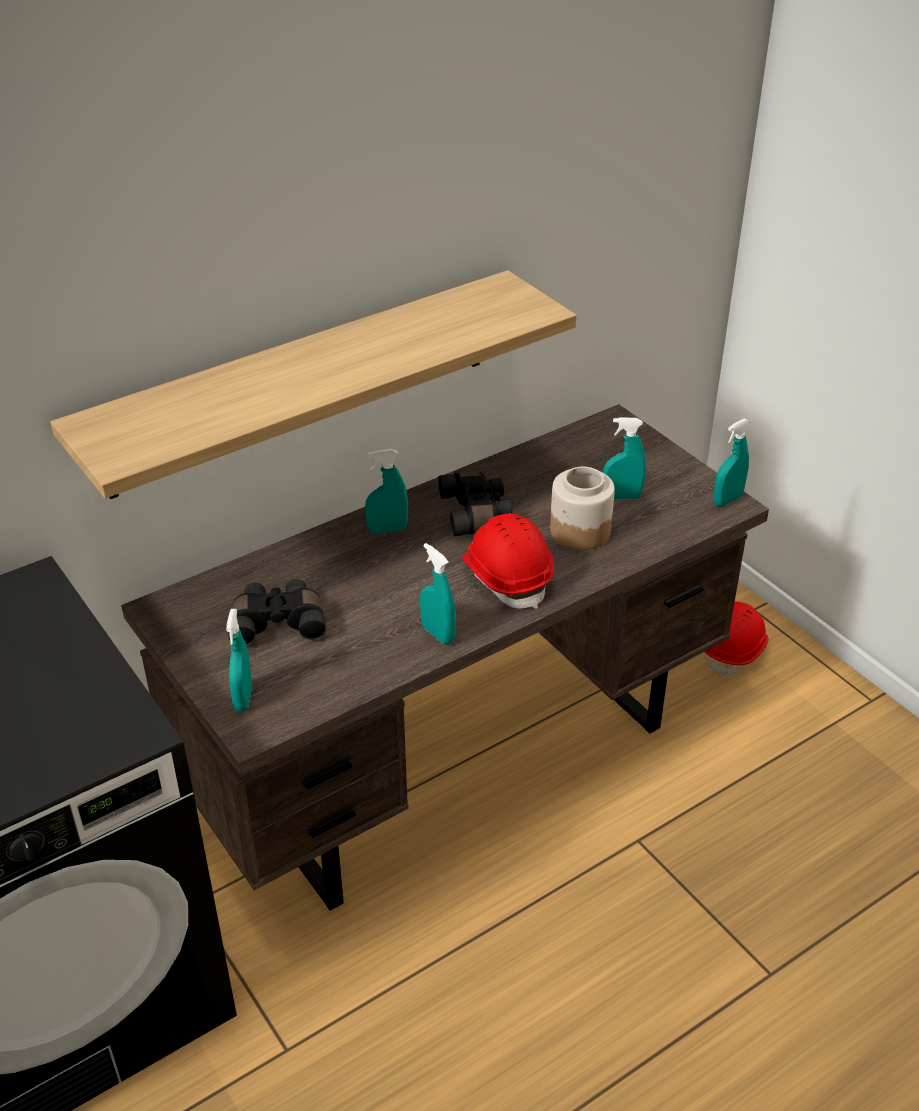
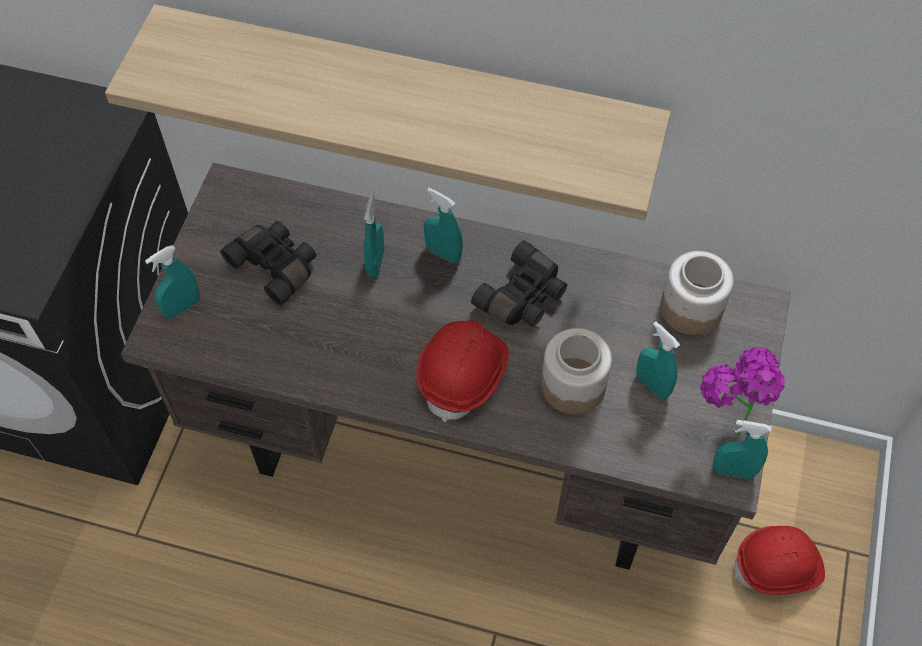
camera: 50 degrees right, 20 degrees up
(438, 634) = (353, 376): turquoise spray bottle -> turquoise spray bottle (375, 263)
(580, 448) = (690, 308): none -> jar
(687, 483) = (725, 423): none -> potted plant

